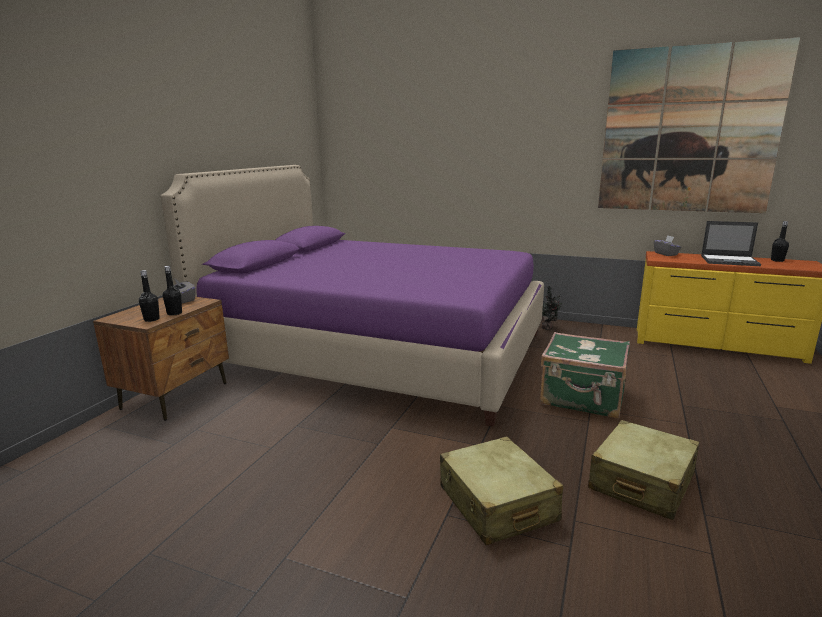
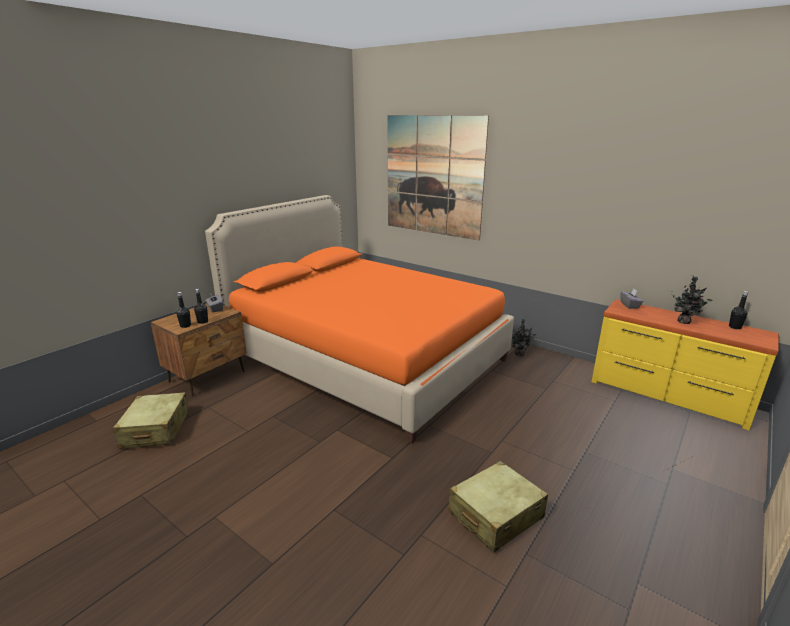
camera: 15 degrees right, 5 degrees up
(377, 351) = (366, 358): purple bed -> orange bed
(497, 504) = (373, 509): beige suitcase -> beige suitcase (155, 430)
(582, 398) = (501, 430): green suitcase -> none
(688, 131) = (661, 194): picture -> picture (433, 176)
(730, 261) = (684, 322): laptop -> potted plant

